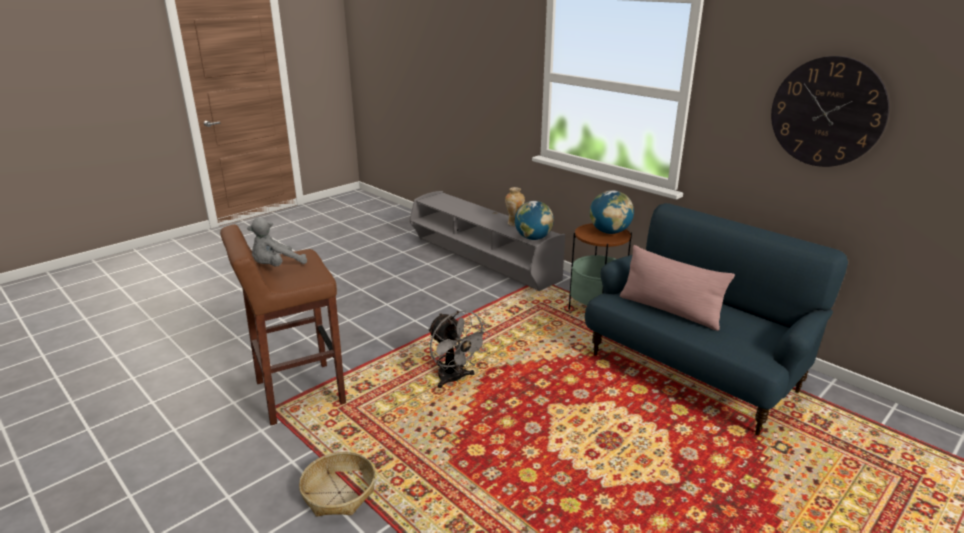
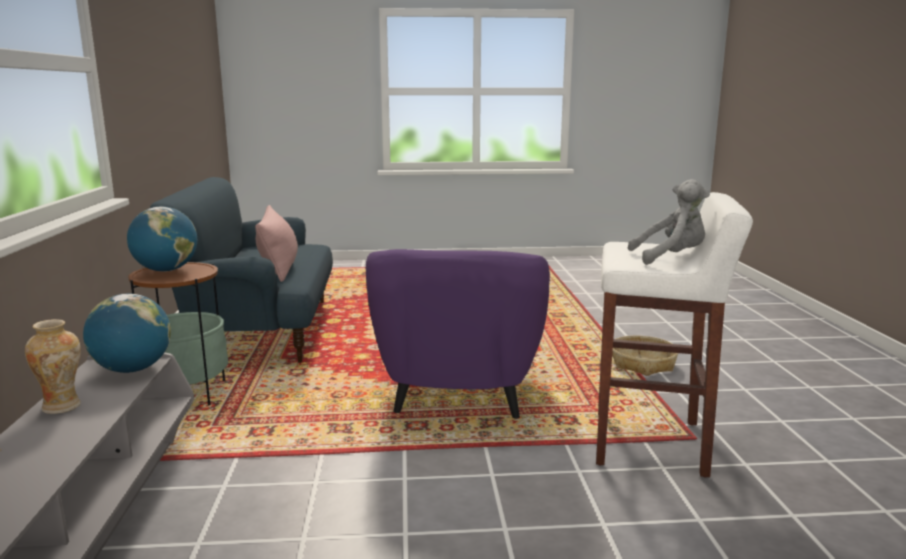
camera: 140 degrees left, 10 degrees down
(298, 393) = (651, 443): brown stool -> white stool
(454, 379) = (460, 393): grey fan -> purple armchair
(827, 112) = (155, 65): wall clock -> none

